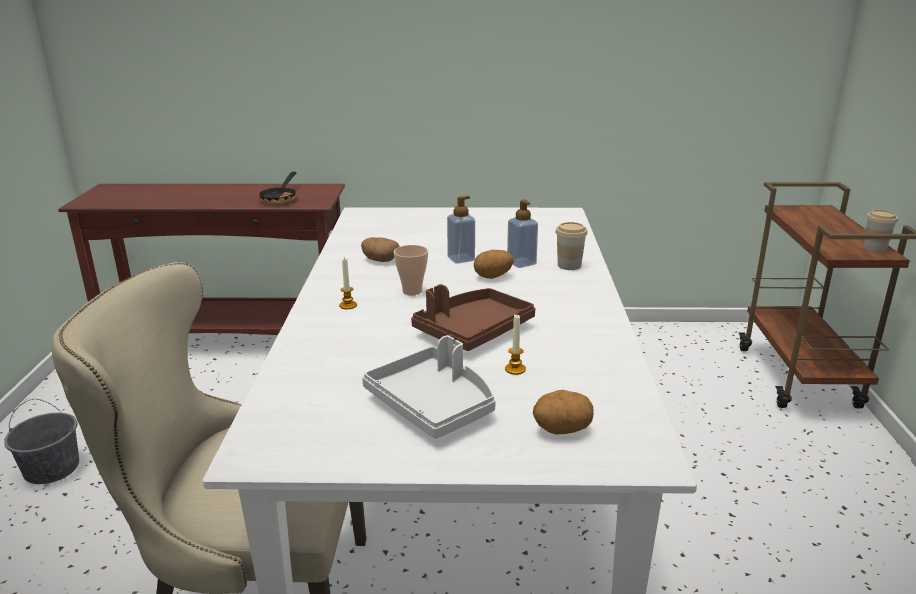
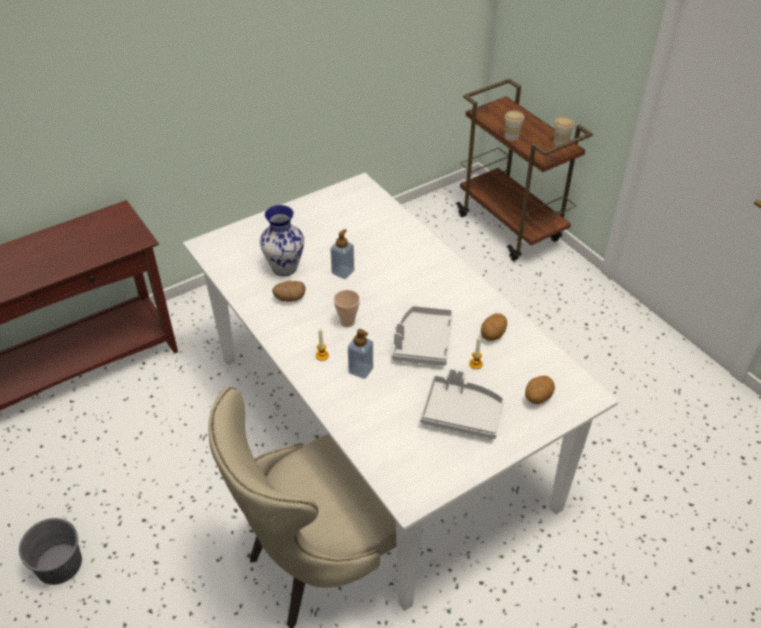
camera: 35 degrees left, 20 degrees up
(281, 198) = (97, 245): frying pan -> none
(406, 241) = (284, 268): none -> vase
(473, 331) = (422, 342): brown tray -> grey tray
(493, 277) = (383, 283): potato -> potato (493, 335)
(521, 263) = (386, 260): soap dispenser -> soap dispenser (361, 370)
(569, 265) = (418, 249): cup -> cup (512, 137)

